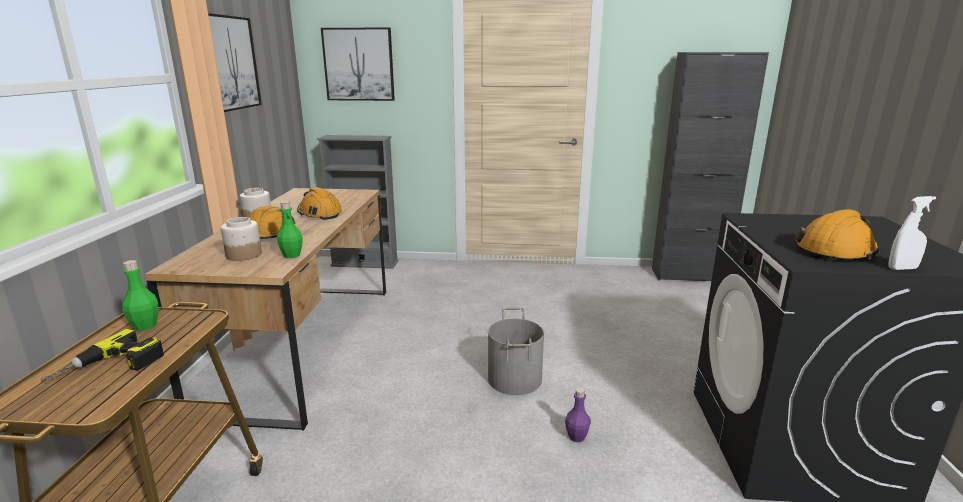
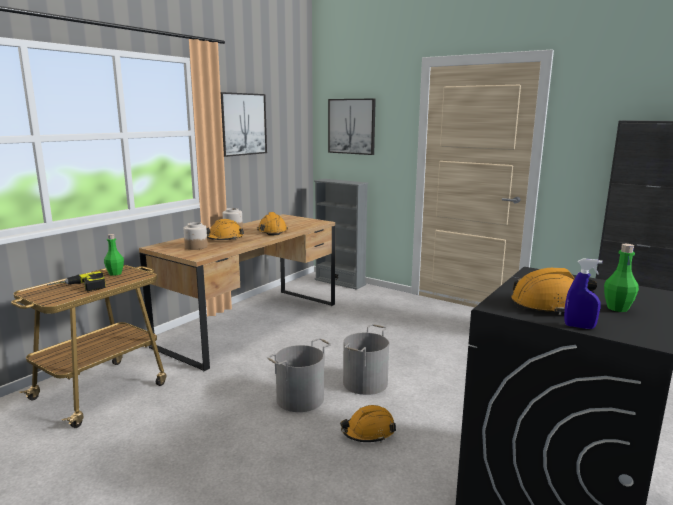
camera: 30 degrees right, 5 degrees down
(291, 255) = (219, 251): green bottle -> green bottle (617, 308)
(466, 424) = (300, 399): none -> grey bucket
(576, 437) = (368, 432): purple bottle -> orange hard hat
(902, 268) = (579, 327): white spray bottle -> blue spray bottle

